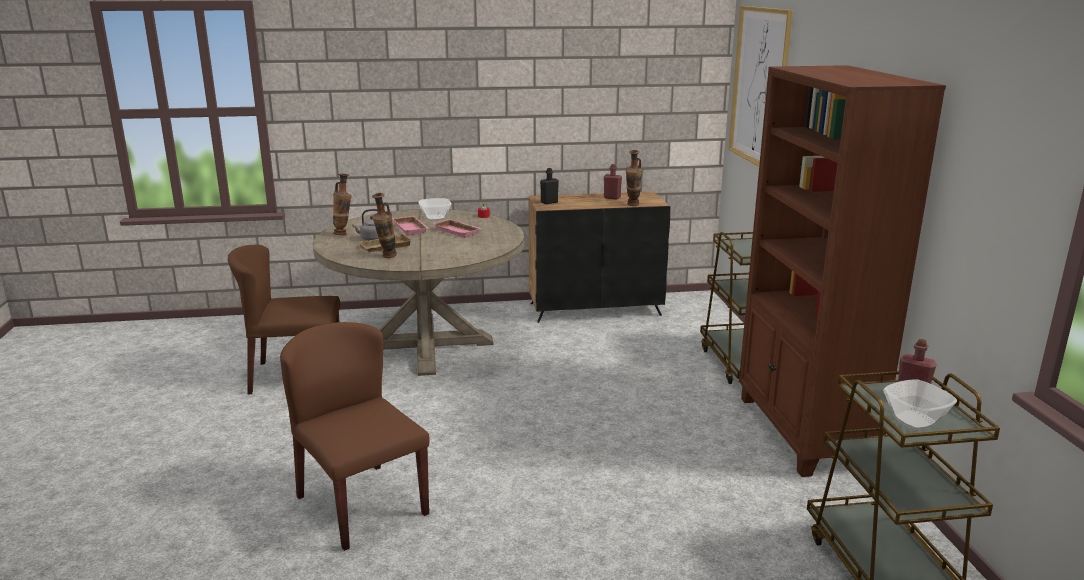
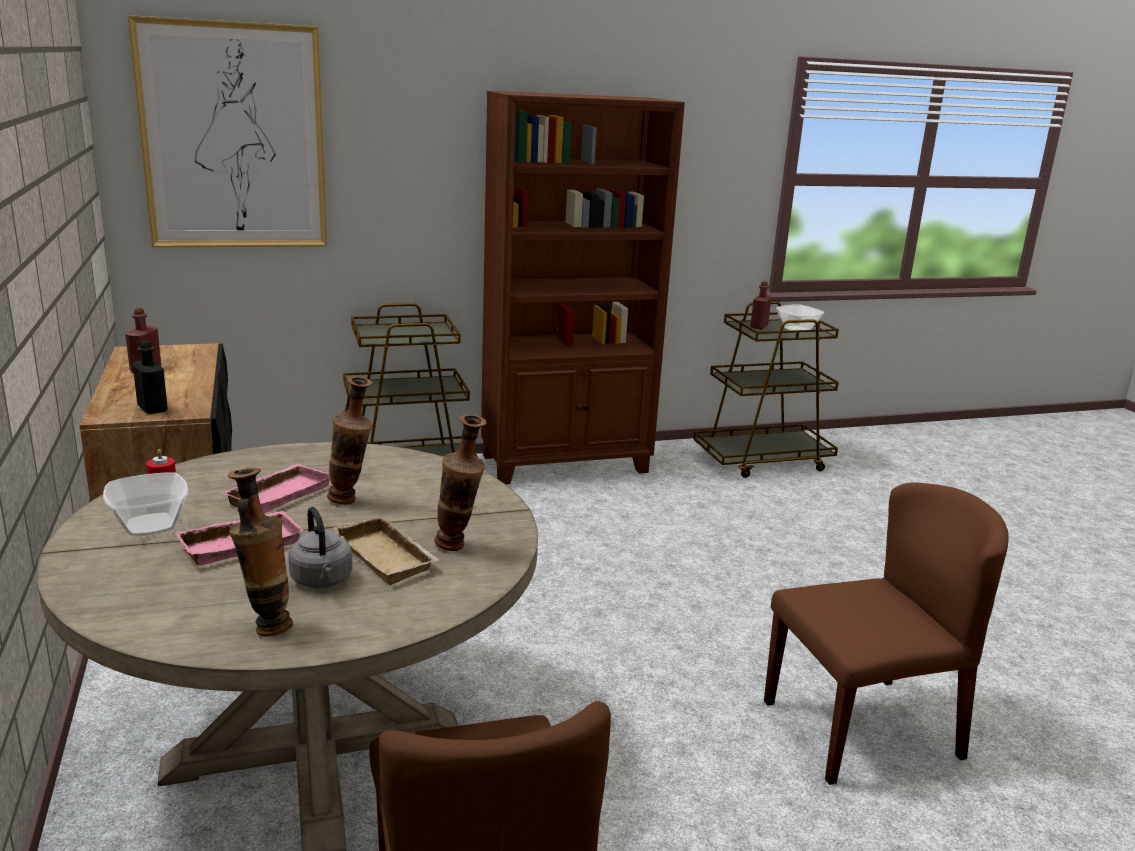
camera: 100 degrees left, 0 degrees up
(361, 504) = (862, 728): brown chair -> brown chair turned 150 degrees counterclockwise
(632, 205) = (210, 360): vase -> vase (351, 501)

